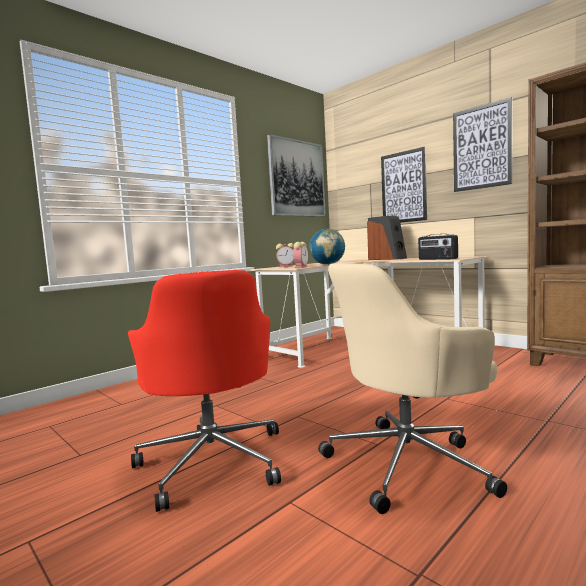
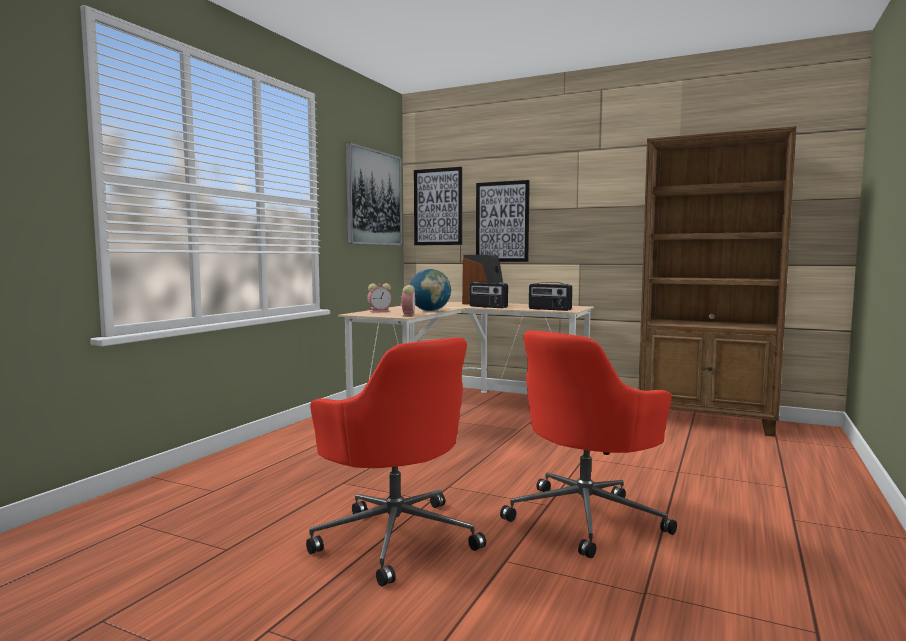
camera: 20 degrees left, 0 degrees up
(384, 260) = (488, 307): none -> radio
(409, 463) = (586, 517): beige office chair -> red office chair
(482, 147) = (590, 191): picture -> picture (438, 207)

